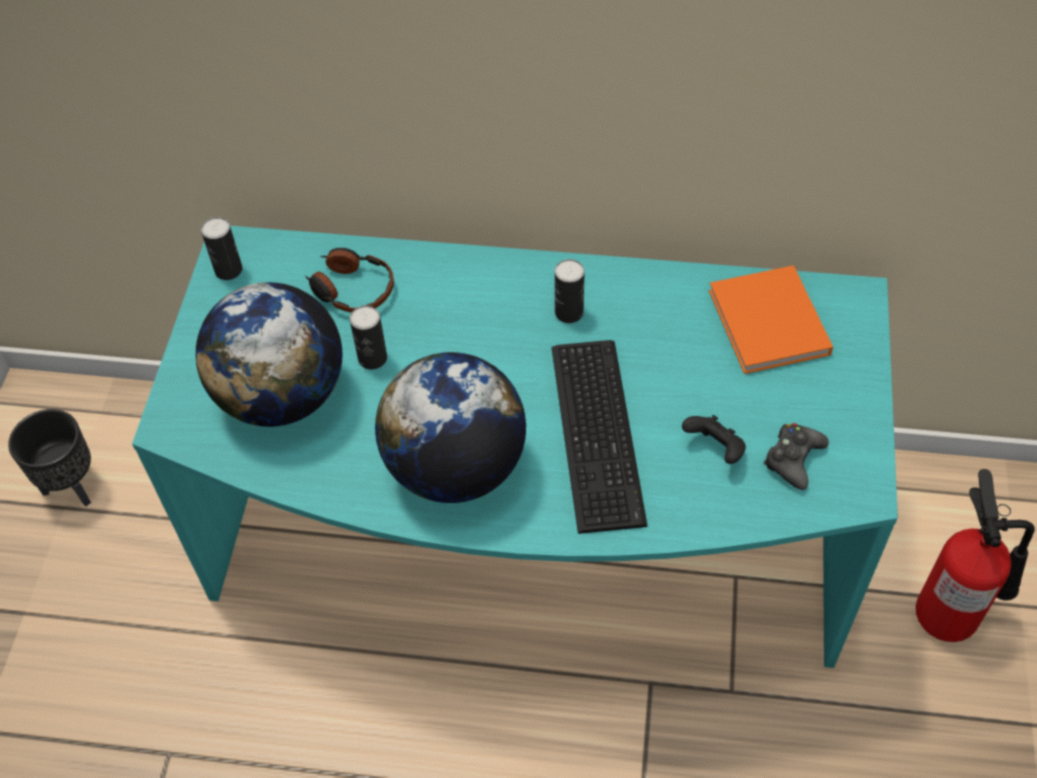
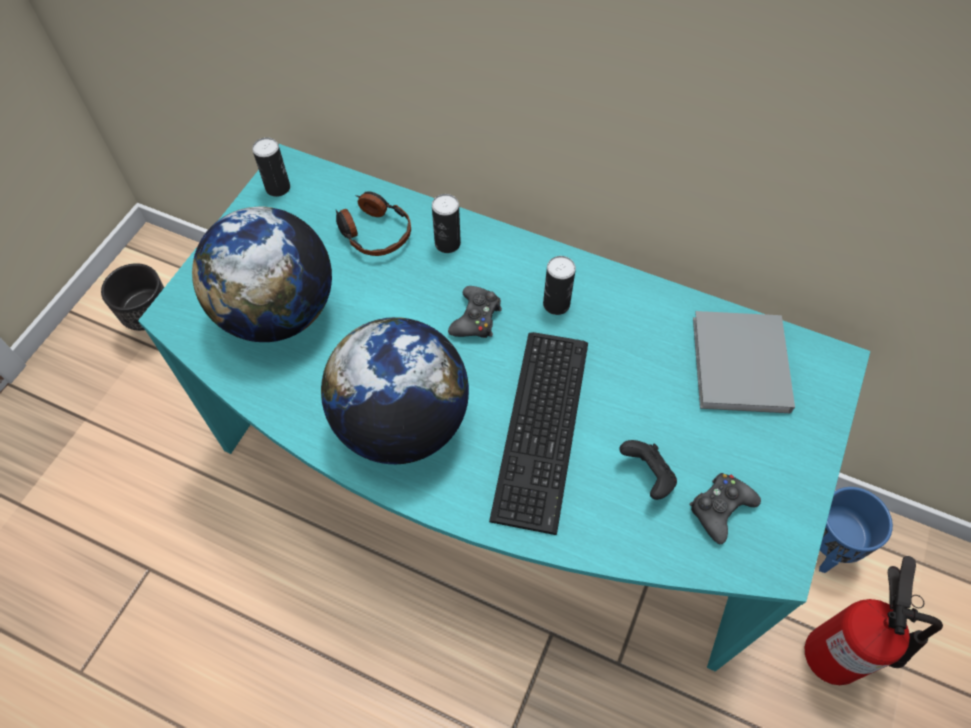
camera: 15 degrees right, 5 degrees up
(372, 358) = (367, 299): can -> can (447, 243)
(493, 347) = (476, 318): none -> black game controller
(770, 325) = (740, 367): orange book -> grey book
(908, 510) = (826, 547): none -> blue planter

